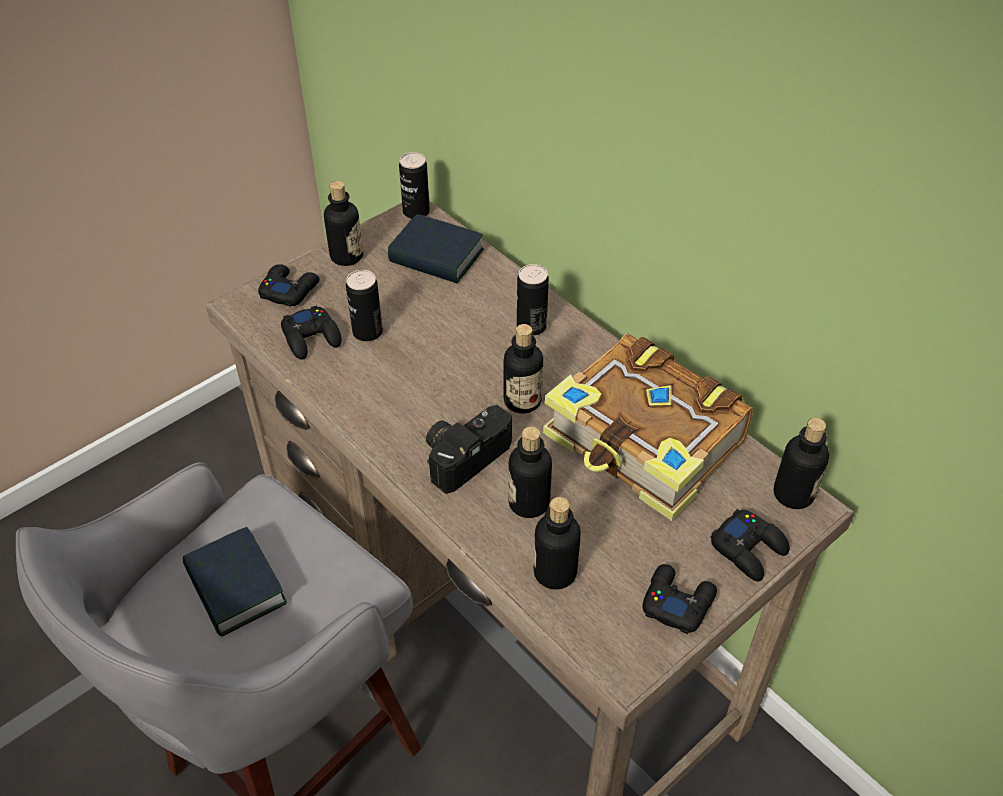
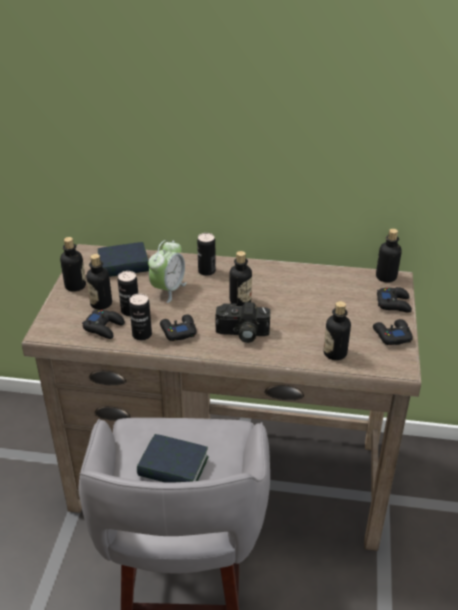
camera: 40 degrees left, 10 degrees down
(289, 290) = (63, 314): black game controller -> black game controller (178, 331)
(416, 212) = (87, 251): can -> can (142, 335)
(448, 327) = (168, 290): none -> alarm clock
(464, 455) = (242, 334): camera -> camera turned 90 degrees counterclockwise
(529, 503) = (292, 335): bottle -> bottle (101, 303)
(645, 443) = (310, 289): book -> none

